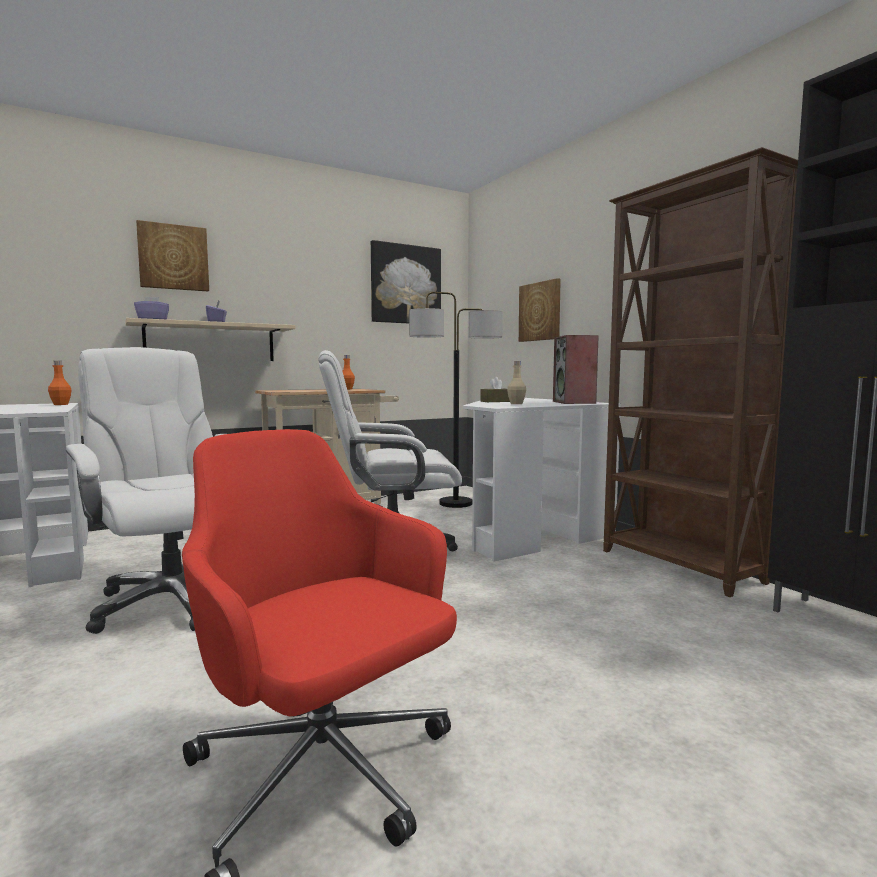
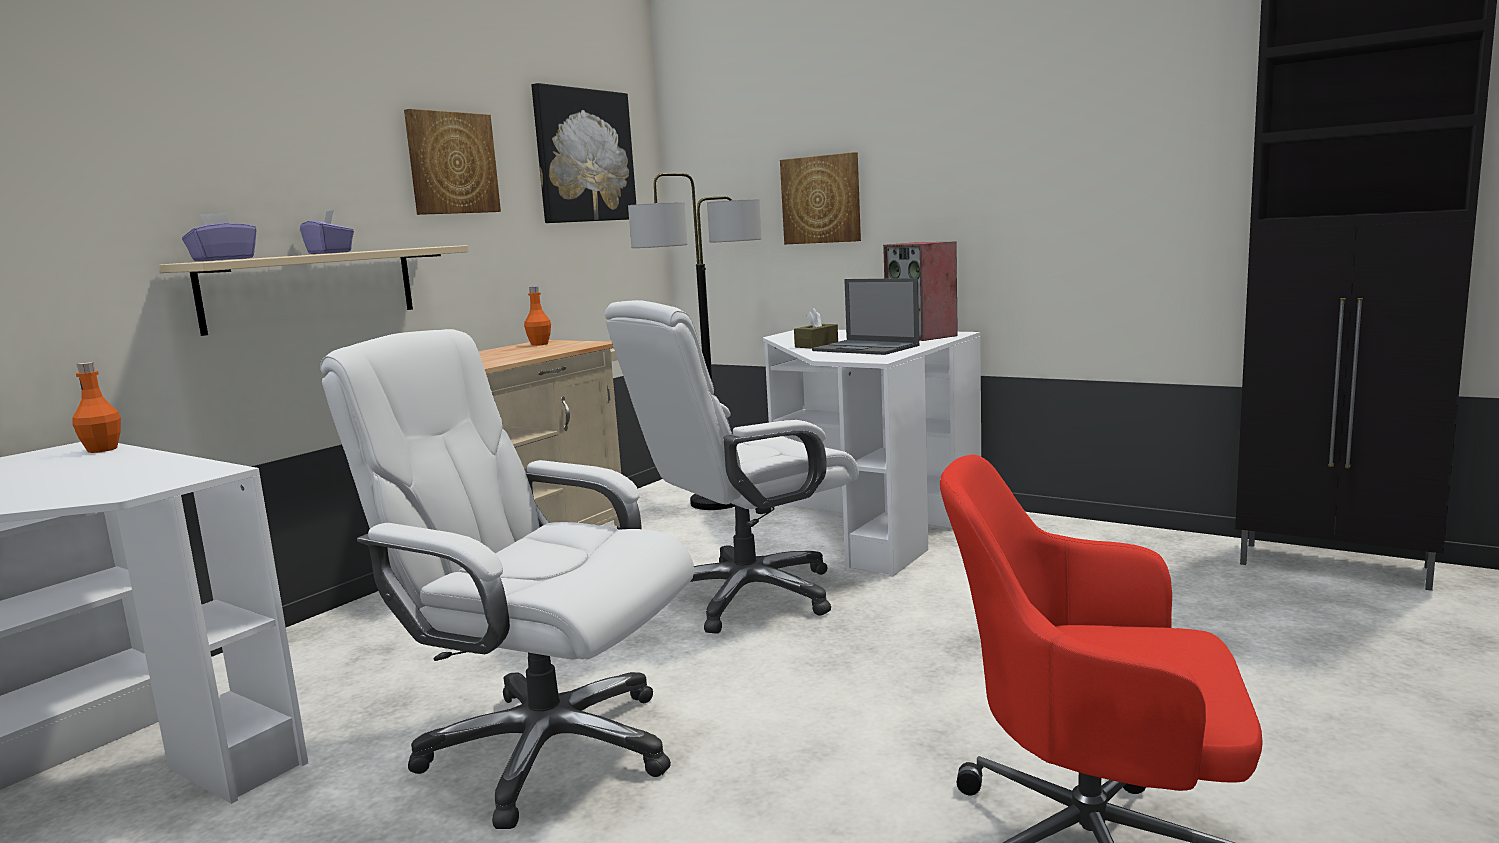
camera: 25 degrees left, 5 degrees up
(173, 257) = (230, 131): picture -> picture (451, 163)
(516, 404) = (867, 348): beige bottle -> laptop
(679, 567) = (1098, 535): brown bookcase -> none

